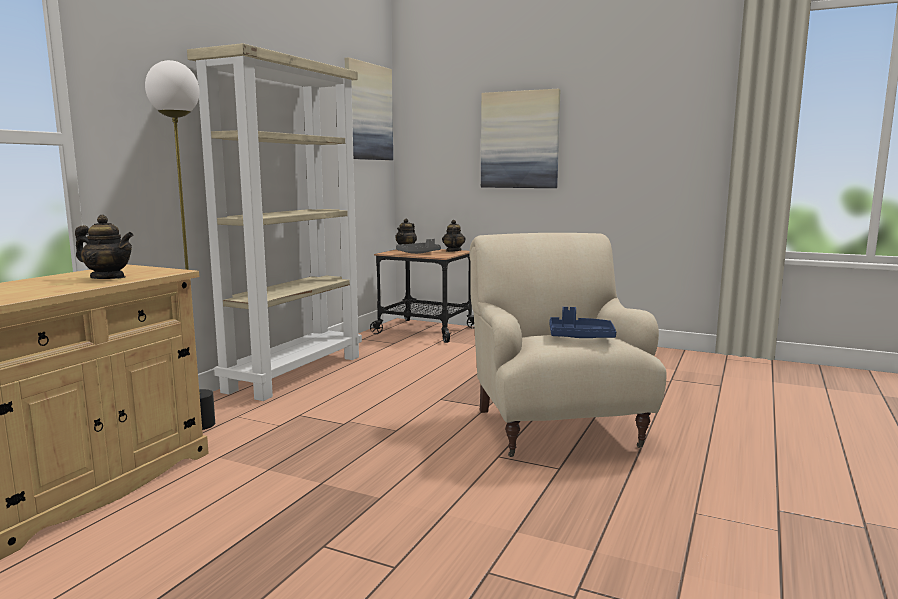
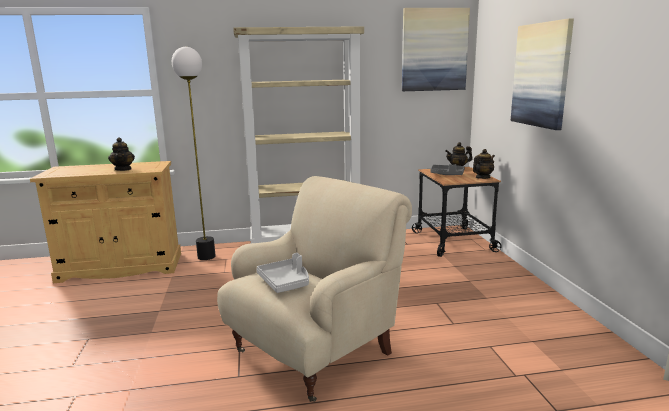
camera: 55 degrees right, 5 degrees up
(580, 337) = (285, 282): blue tray -> grey tray

